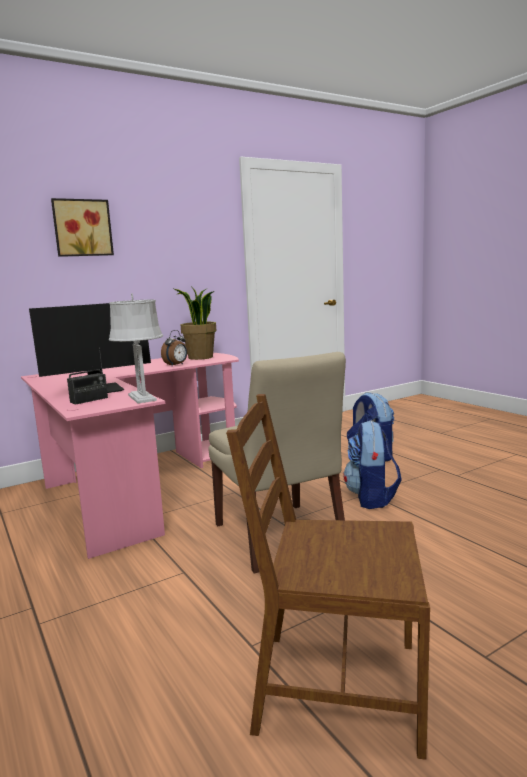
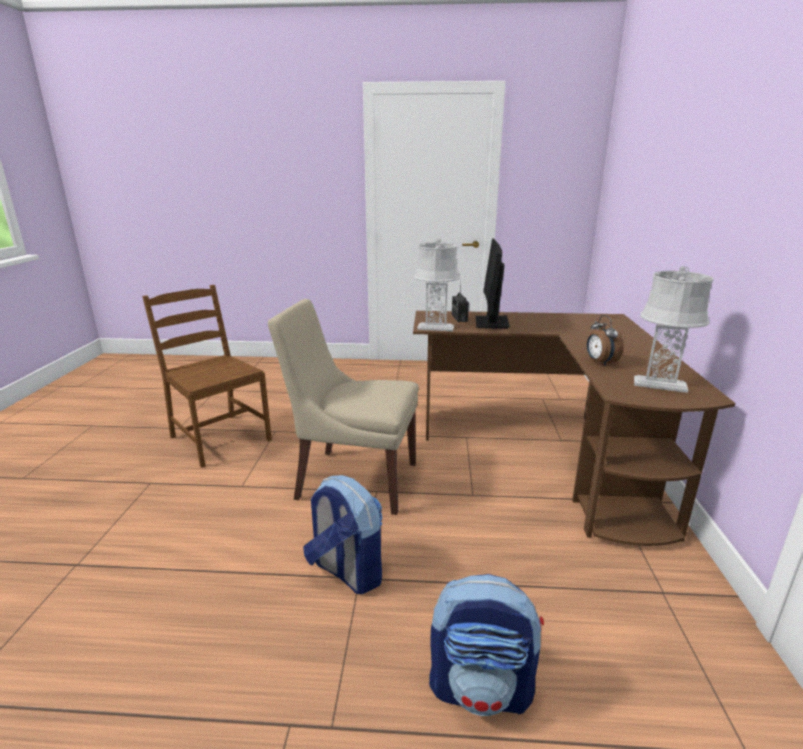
camera: 125 degrees right, 10 degrees up
(82, 228) = (698, 156): picture -> none
(136, 485) = (552, 453): pink desk -> brown desk
(200, 357) = (659, 385): potted plant -> grey table lamp
(336, 687) = (218, 438): brown chair -> brown chair turned 90 degrees counterclockwise

